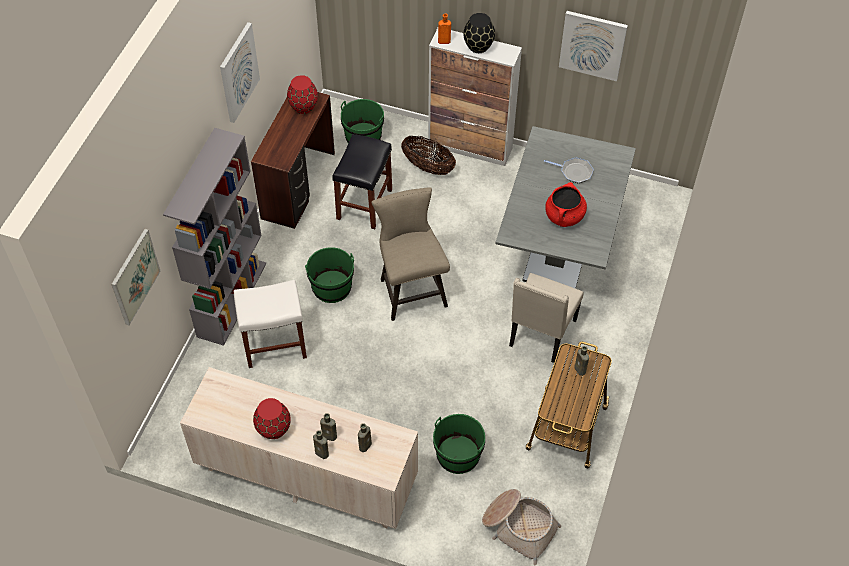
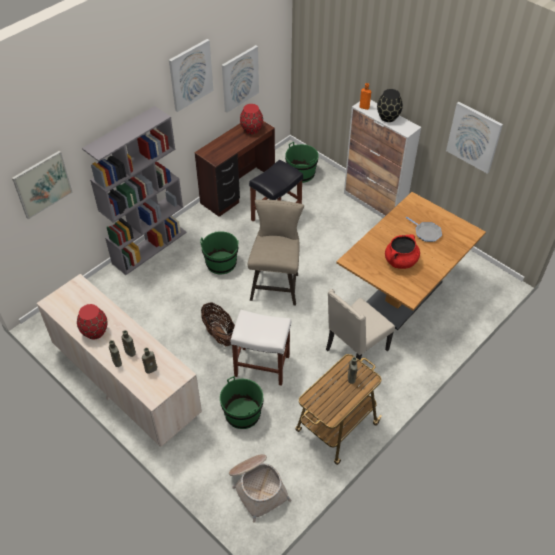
camera: 25 degrees right, 5 degrees down
(274, 345) = (158, 287): white stool -> white stool (261, 366)
(277, 50) = (239, 78): none -> picture
(428, 167) = (335, 207): basket -> basket (220, 334)
(558, 249) = (402, 294): grey dining table -> brown dining table

